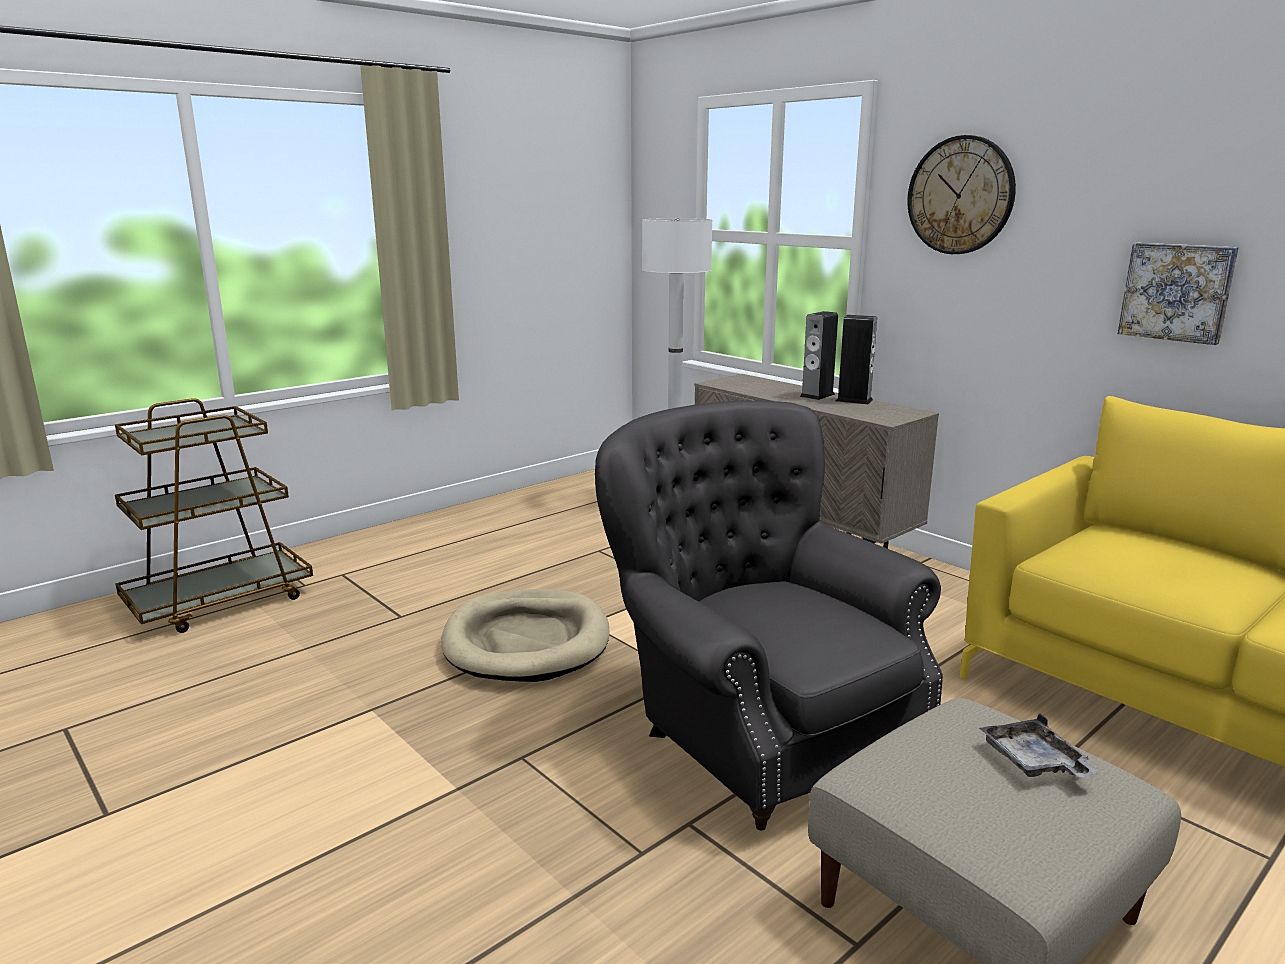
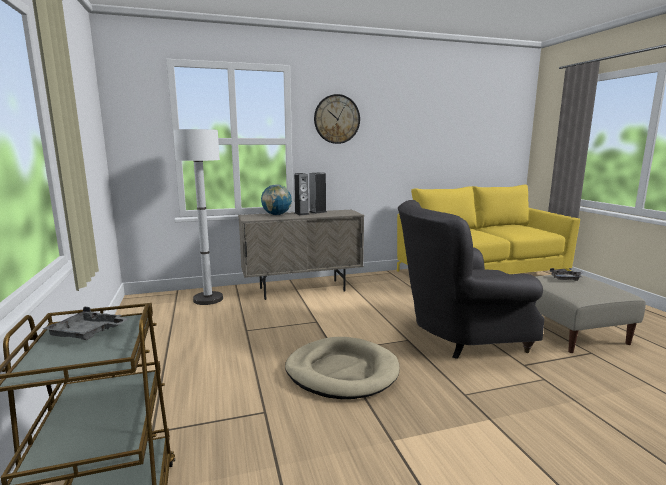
camera: 65 degrees left, 5 degrees down
(214, 428) = (88, 333): none -> grey tray
(778, 387) = (277, 214): none -> globe
(1177, 292) = (415, 152): picture -> none

